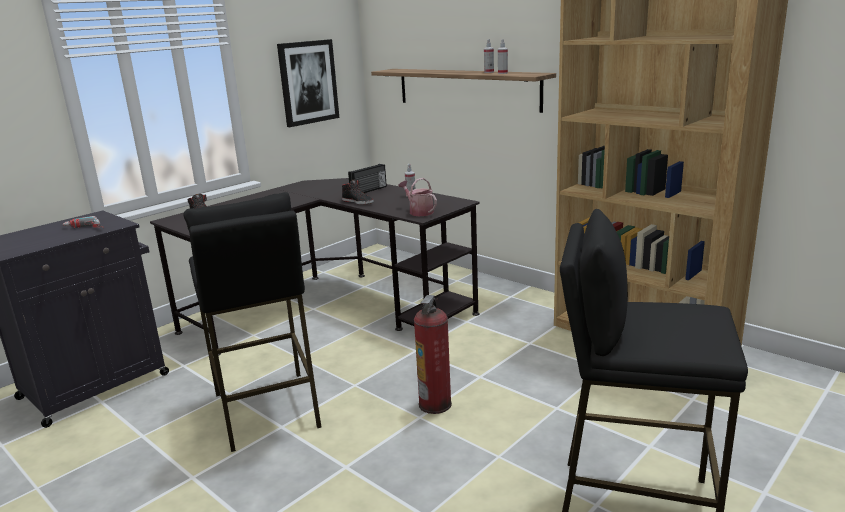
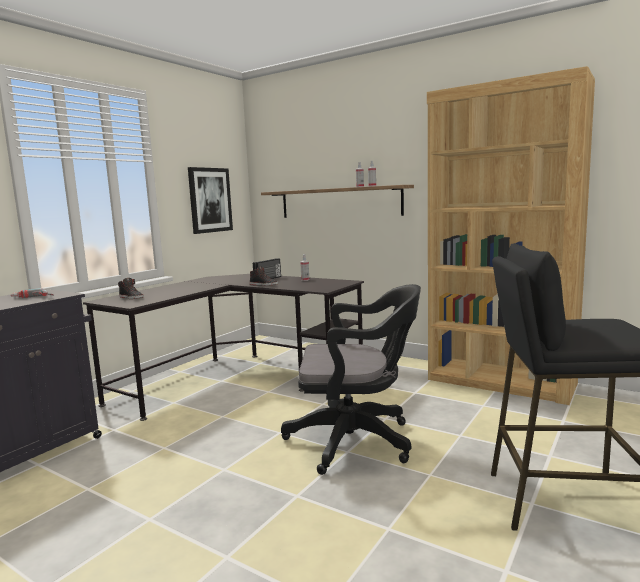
camera: 10 degrees left, 10 degrees down
(266, 410) = (205, 457): black stool -> none
(419, 212) = (319, 287): watering can -> none
(435, 404) = (357, 441): fire extinguisher -> black office chair

